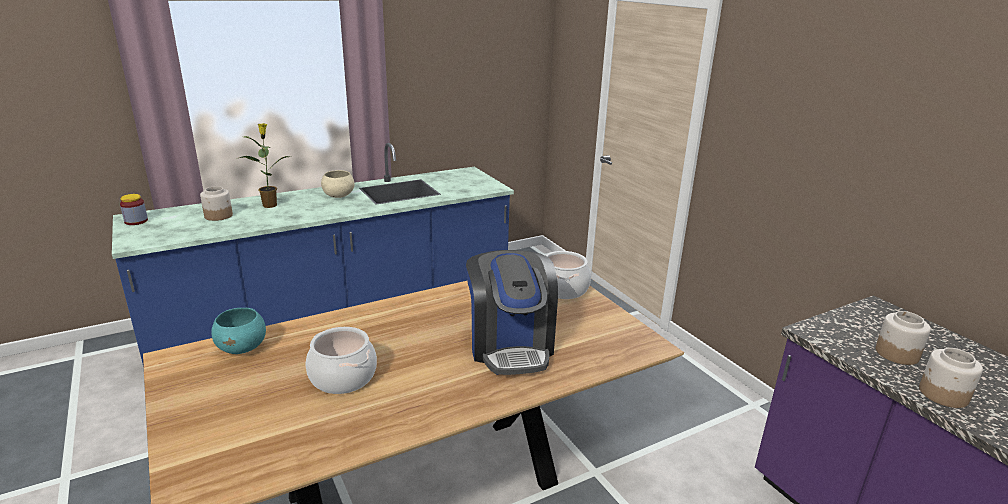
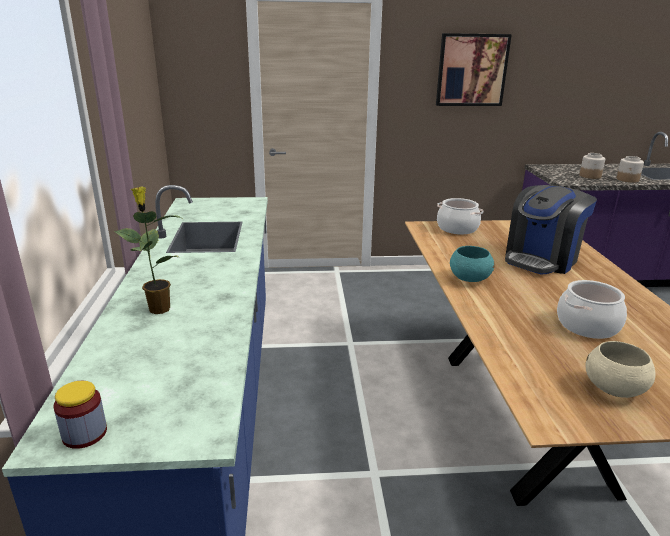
camera: 65 degrees left, 0 degrees up
(219, 216) = (156, 349): jar -> none
(242, 348) = (529, 372): turquoise bowl -> turquoise bowl (469, 279)
(338, 196) = (180, 266): beige bowl -> beige bowl (614, 389)
(510, 346) = (541, 259): coffee machine -> coffee machine turned 120 degrees clockwise
(813, 118) = (471, 70): none -> picture

